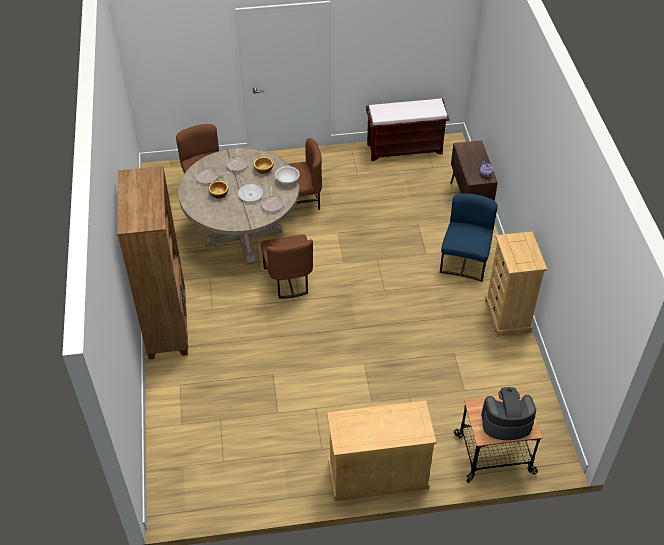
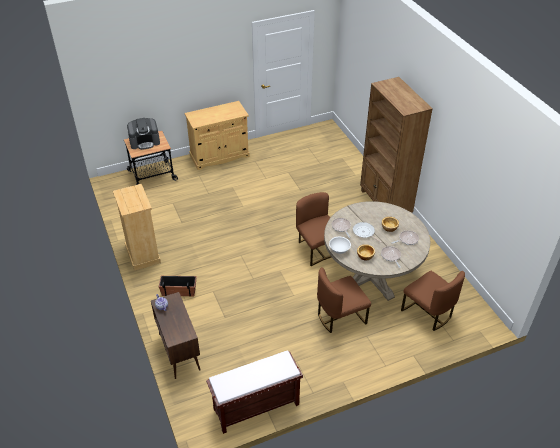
camera: 165 degrees right, 5 degrees down
(465, 261) = (179, 291): blue chair -> planter

